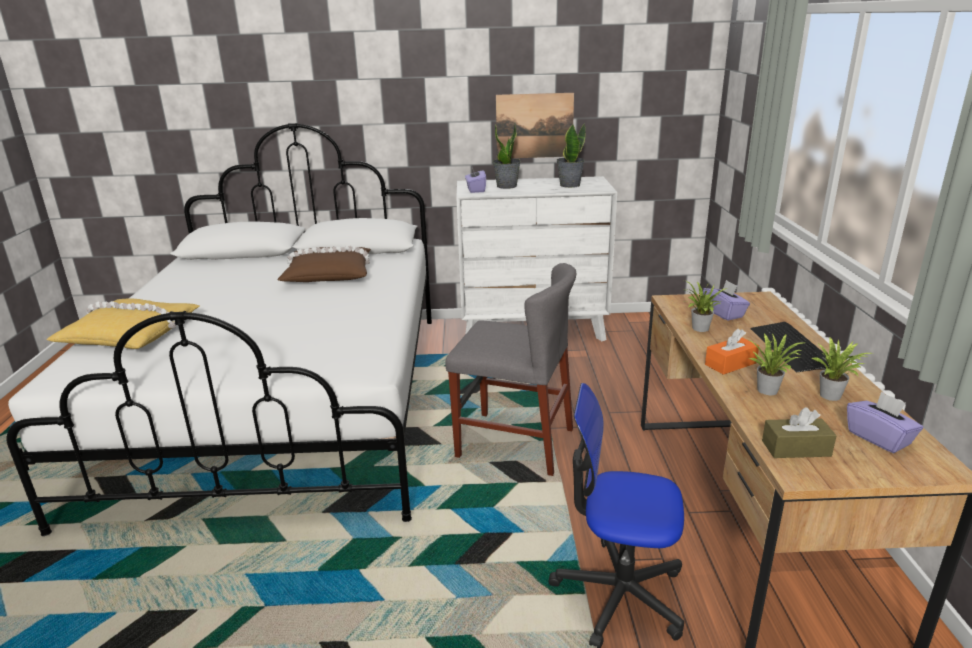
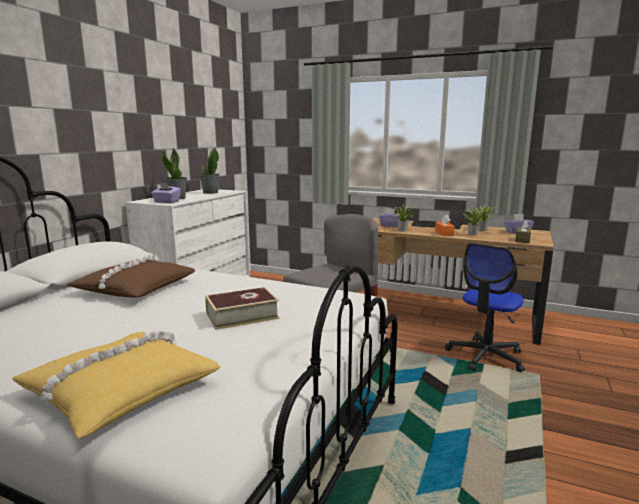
camera: 65 degrees left, 10 degrees down
(280, 330) = (242, 316): none -> book
(534, 126) = (168, 154): picture -> none

